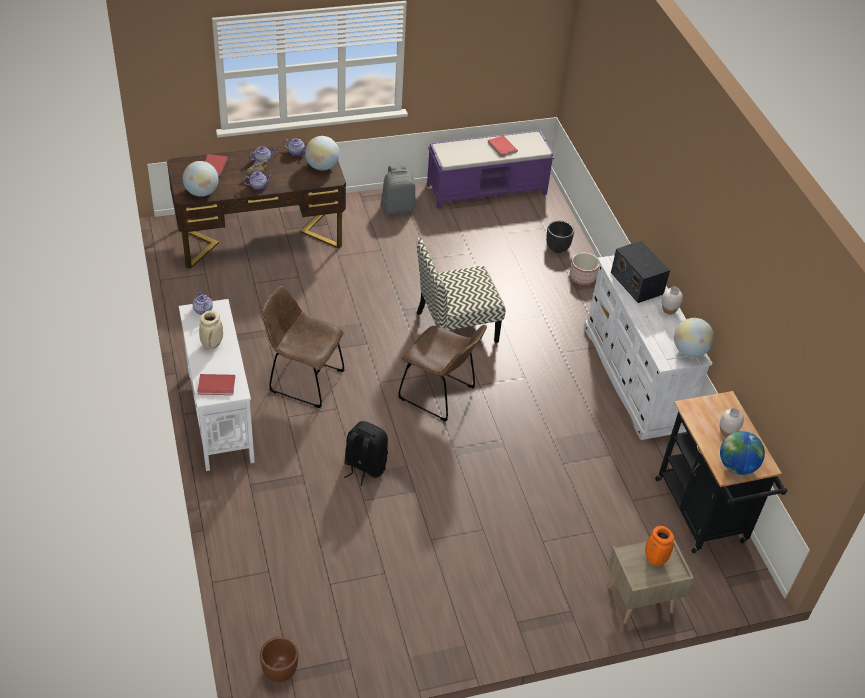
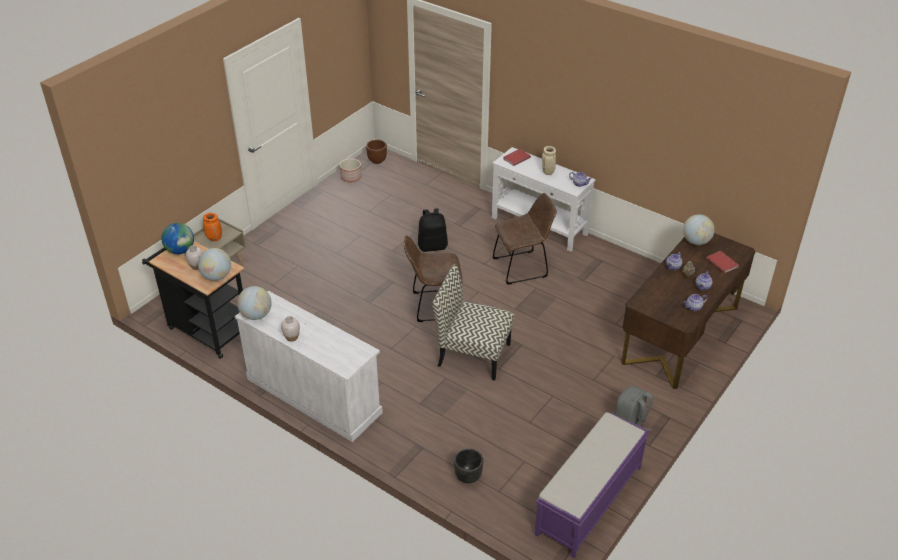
camera: 145 degrees right, 5 degrees down
(322, 166) = (660, 308): globe -> globe (217, 276)
(455, 327) = (472, 354): chair -> chair turned 105 degrees counterclockwise
(501, 147) = (587, 468): red book -> none
(582, 277) = (421, 459): planter -> planter (351, 177)
(636, 283) = (332, 345): radio -> none

